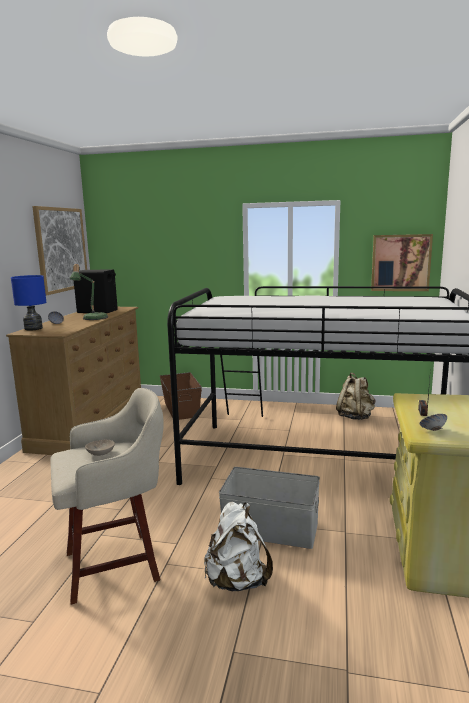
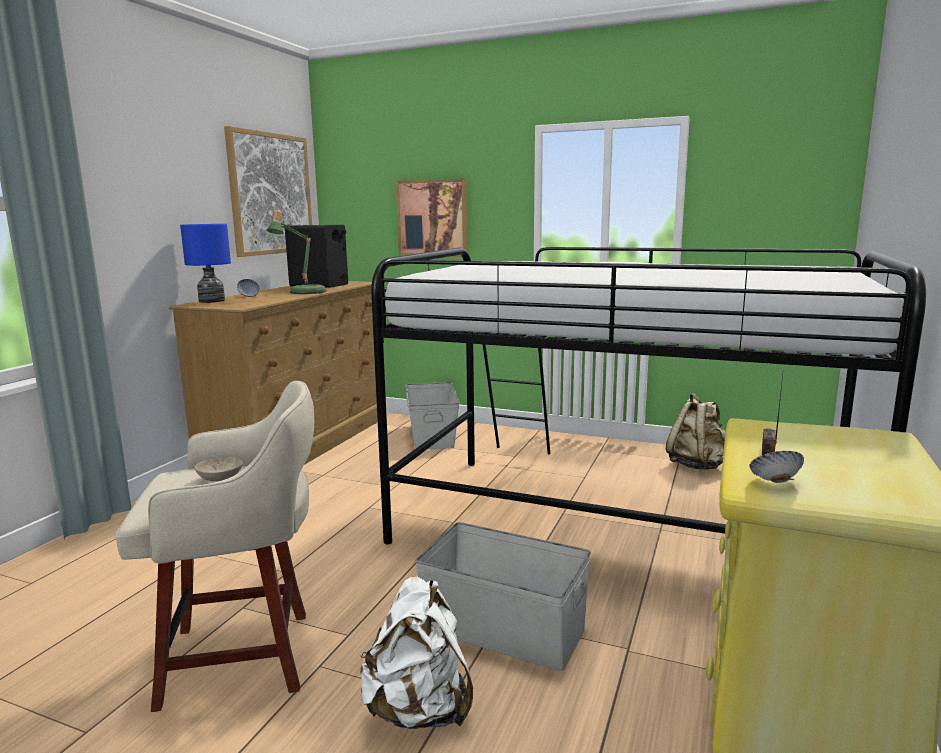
camera: 10 degrees right, 0 degrees up
(181, 409) = (432, 435): brown storage box -> grey storage box
(400, 263) = (787, 218): picture -> picture (432, 218)

